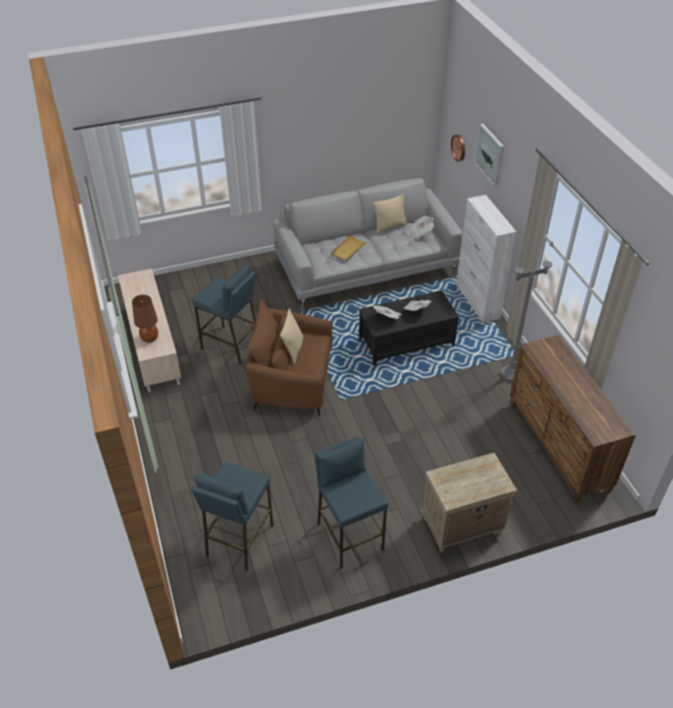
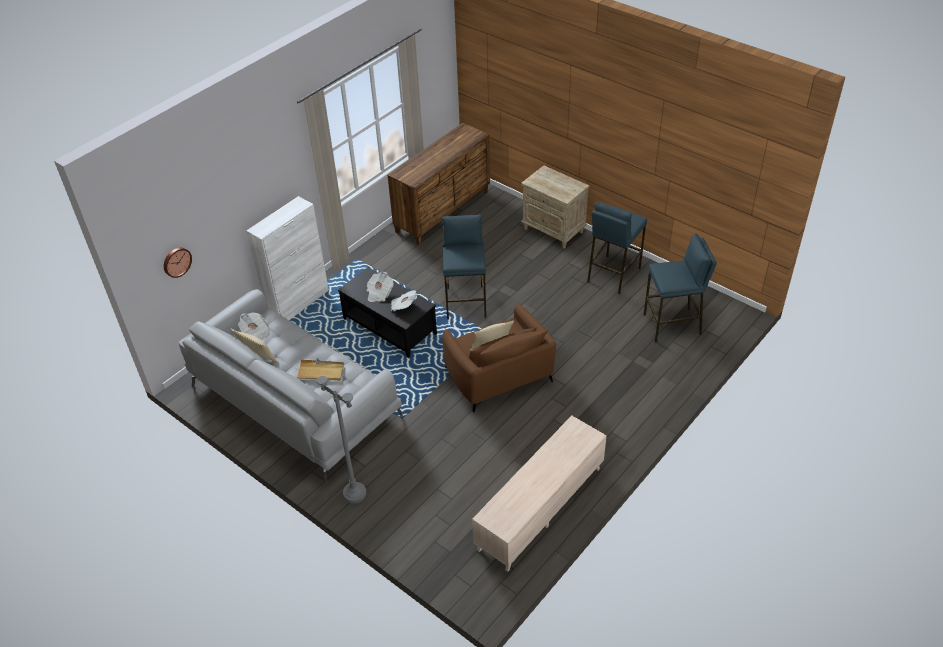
camera: 120 degrees left, 0 degrees up
(150, 338) = (572, 446): brown table lamp -> none
(231, 346) = (490, 443): blue stool -> blue stool (466, 302)
(490, 155) = (227, 199): picture -> none
(510, 374) = (383, 255): grey floor lamp -> grey floor lamp (354, 493)

